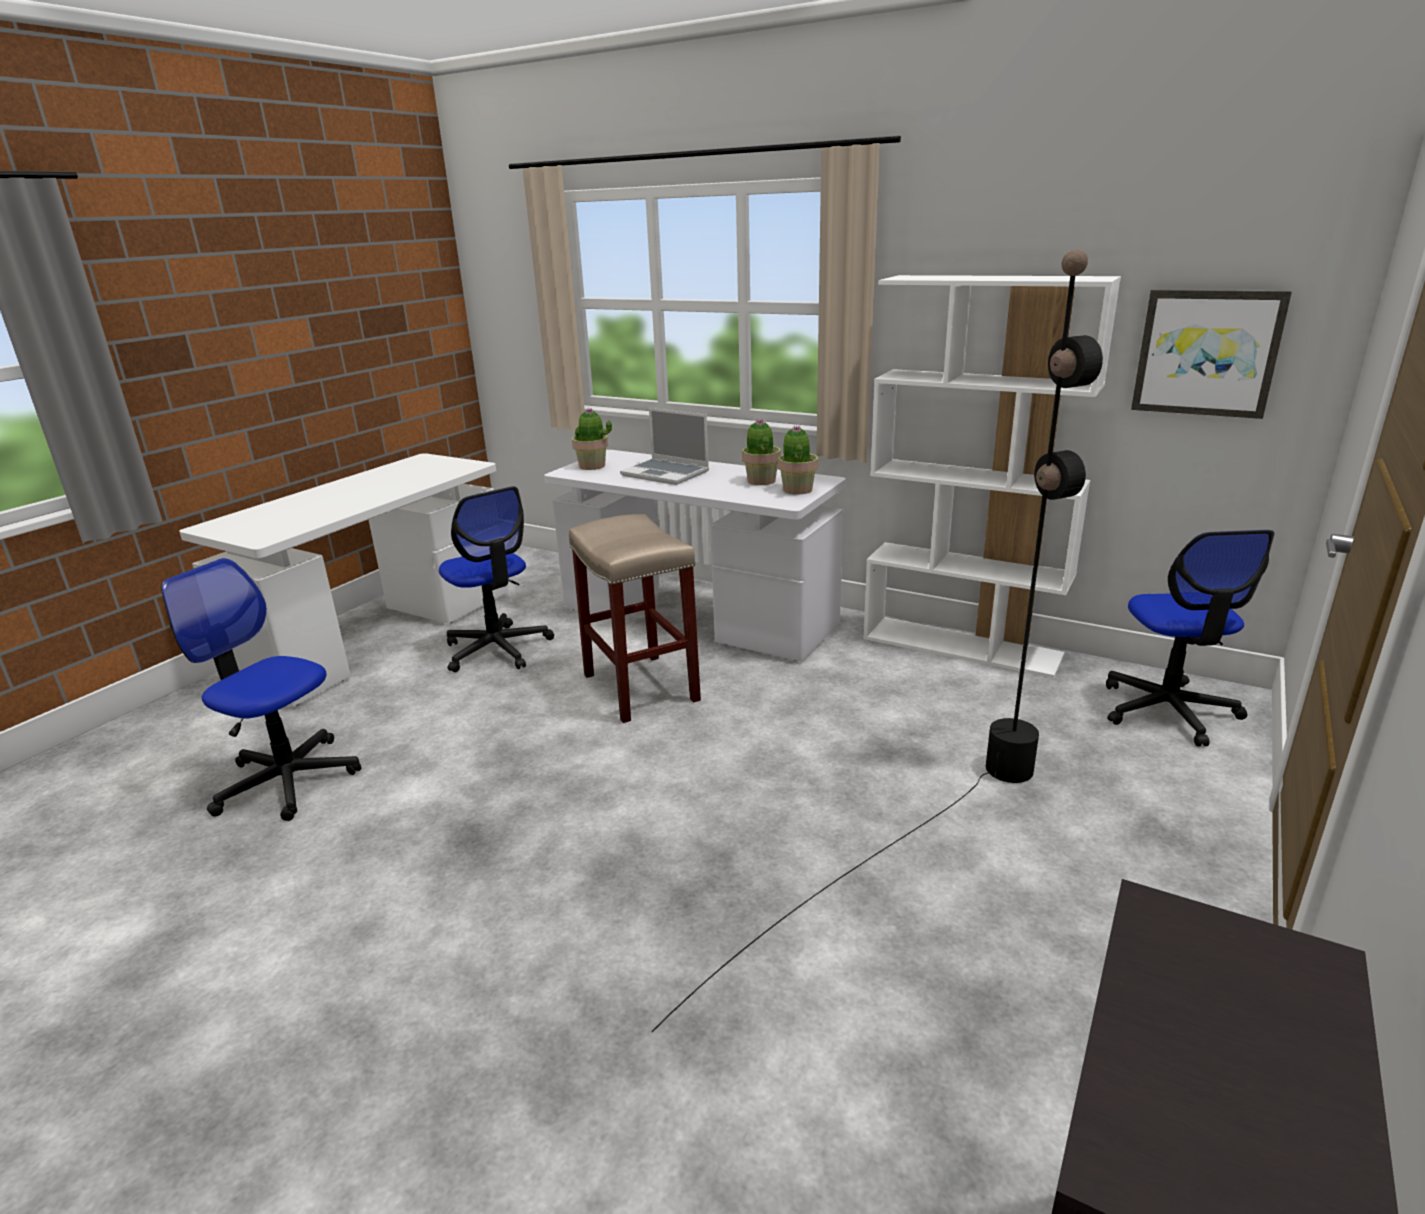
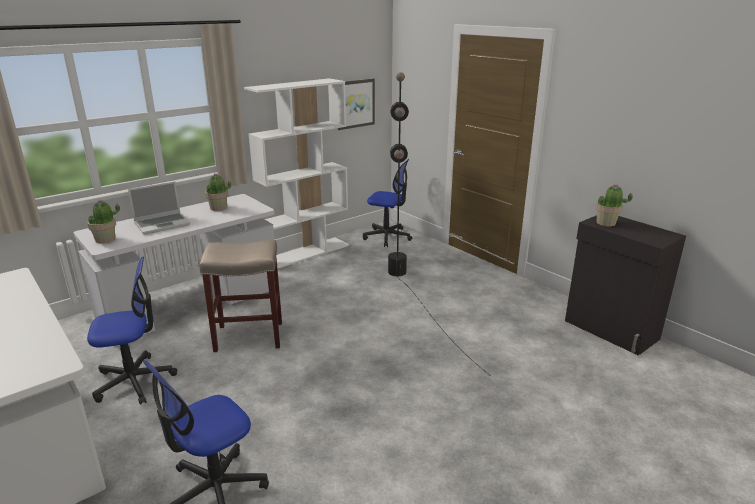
camera: 70 degrees left, 0 degrees up
(797, 490) = (245, 204): potted plant -> potted plant (606, 223)

